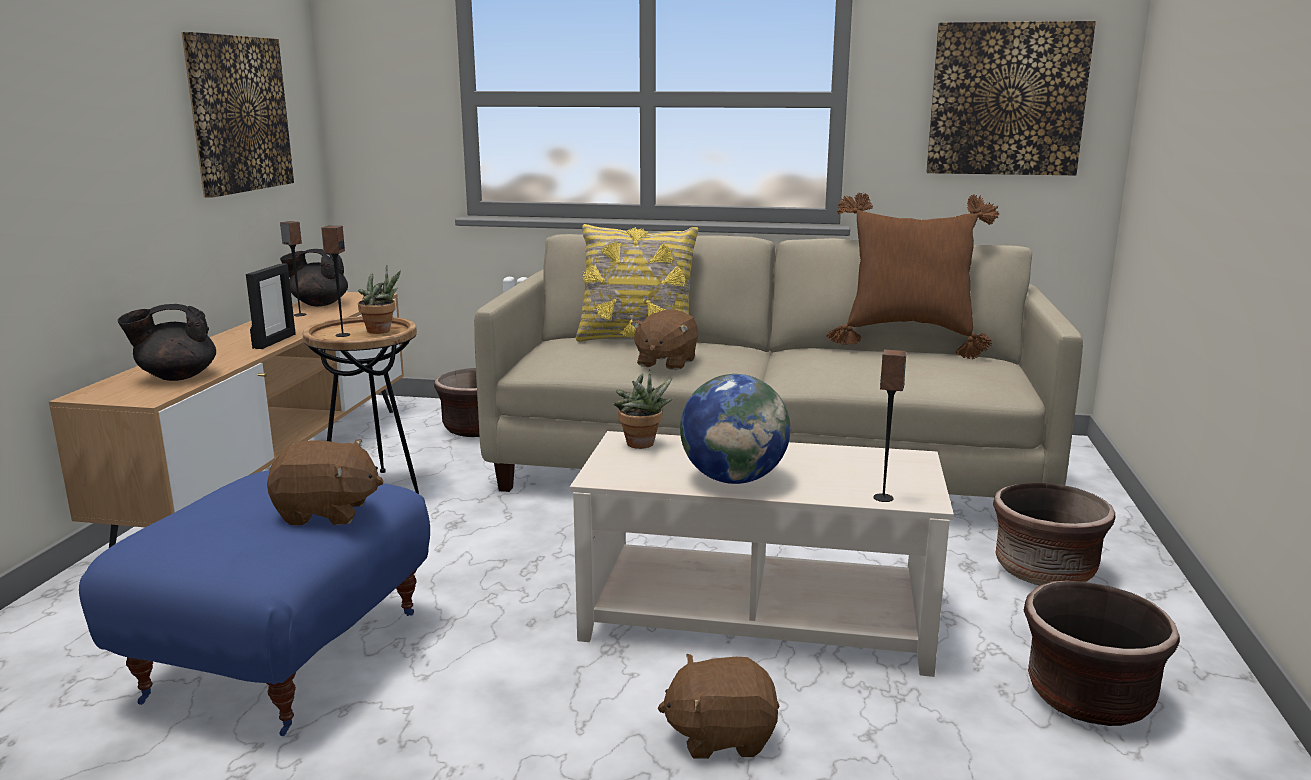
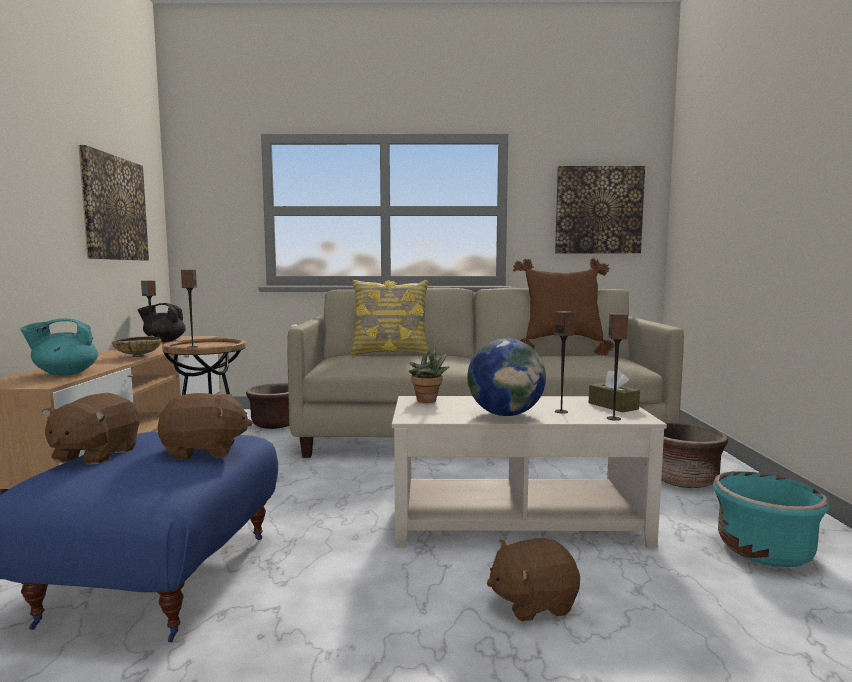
camera: 10 degrees left, 10 degrees down
(176, 377) = (65, 374): black teapot -> turquoise teapot
(274, 341) = (137, 356): picture frame -> beige bowl
(382, 331) = (221, 345): potted plant -> none
(665, 363) = (417, 362): brown plush toy -> brown plush toy (94, 455)
(817, 478) = (561, 411): none -> speaker
(902, 472) = (613, 406): none -> brown tissue box
(1088, 697) = (763, 551): brown planter -> turquoise planter

